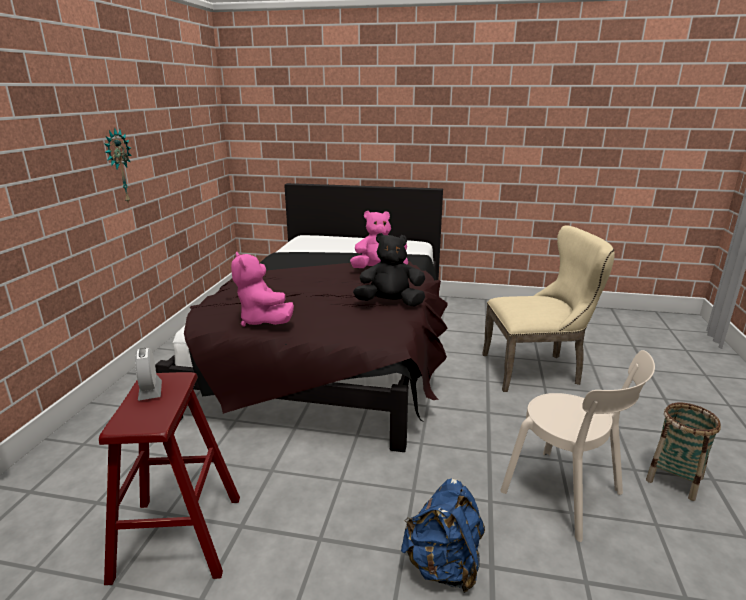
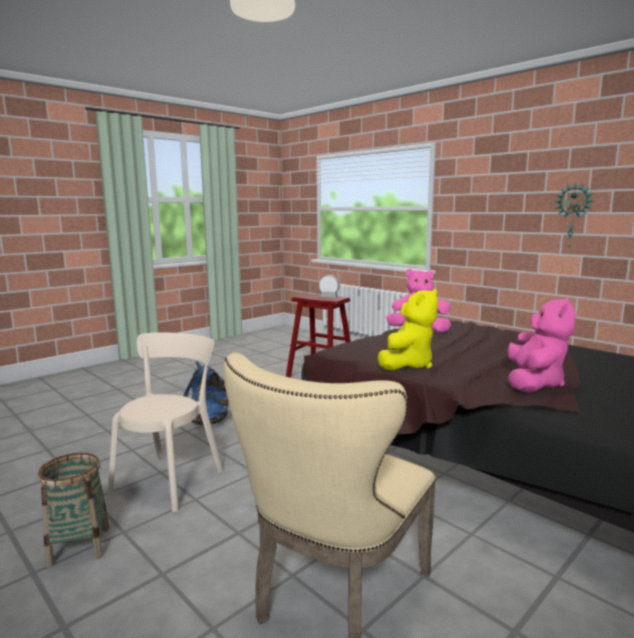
camera: 125 degrees right, 10 degrees down
(390, 303) = (407, 365): black plush toy -> yellow plush toy
(566, 495) = (171, 479): beige chair -> beige chair turned 120 degrees clockwise

